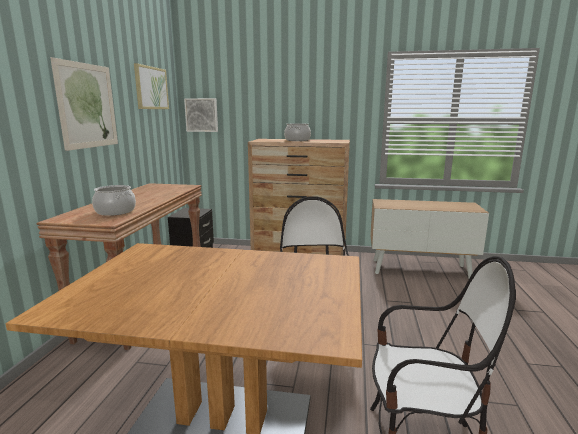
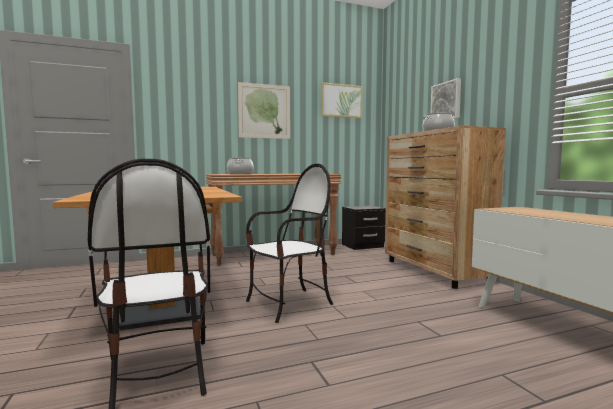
camera: 60 degrees right, 10 degrees down
(202, 115) = (393, 121): picture -> picture (446, 101)

